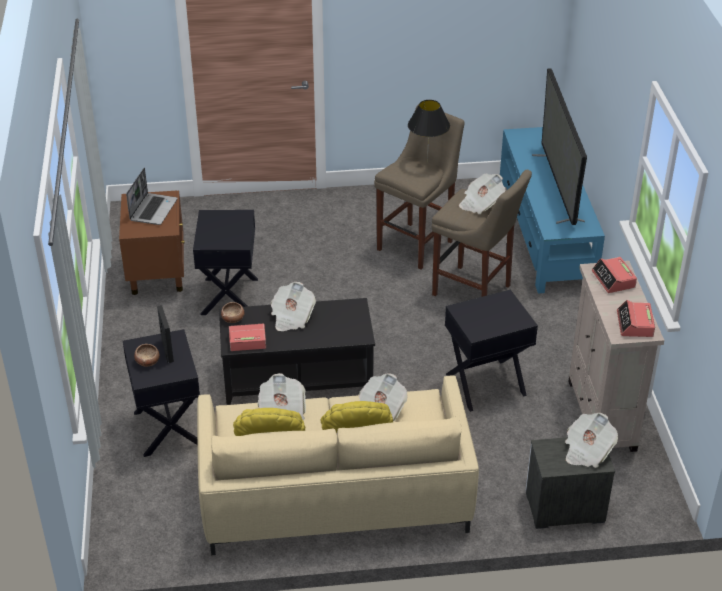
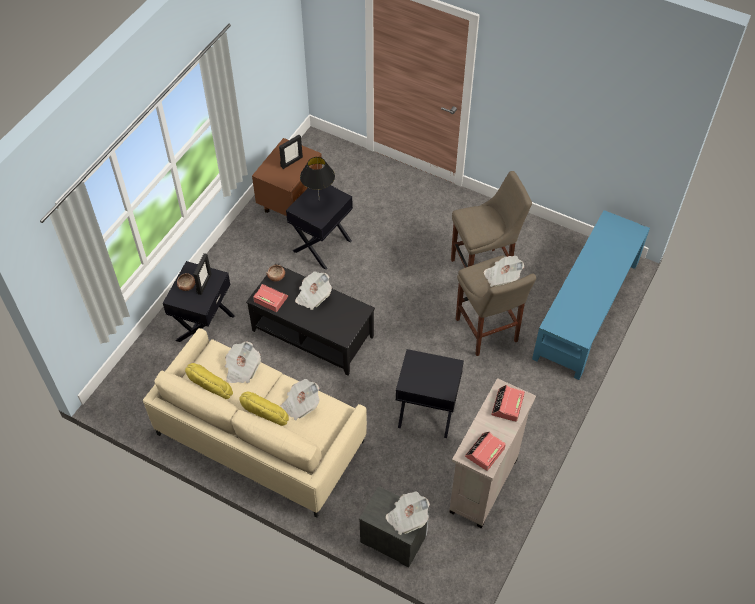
camera: 35 degrees right, 15 degrees up
(153, 210) = (291, 162): laptop -> picture frame
(427, 162) = (498, 219): black table lamp -> black table lamp (319, 201)
(558, 187) = (594, 285): television -> none

